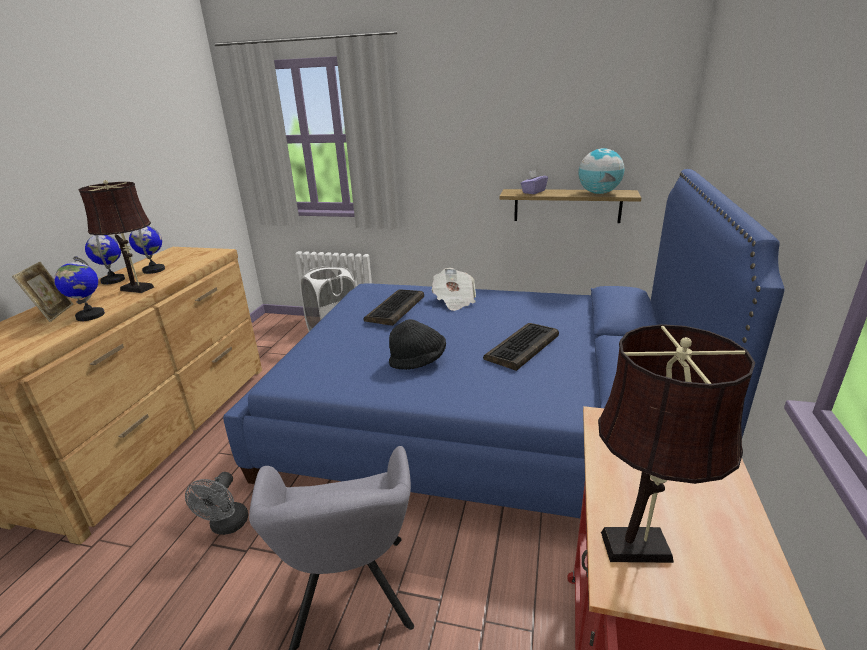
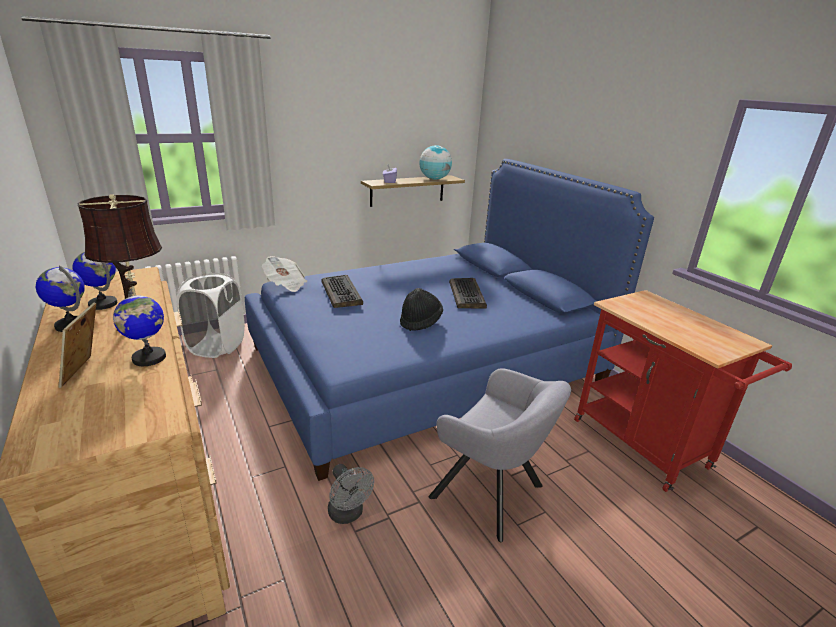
camera: 45 degrees left, 0 degrees up
(54, 313) = (86, 371): picture frame -> picture frame turned 135 degrees counterclockwise
(454, 301) = (374, 277): newspaper -> newspaper (285, 284)
(643, 547) = (699, 341): brown table lamp -> none

